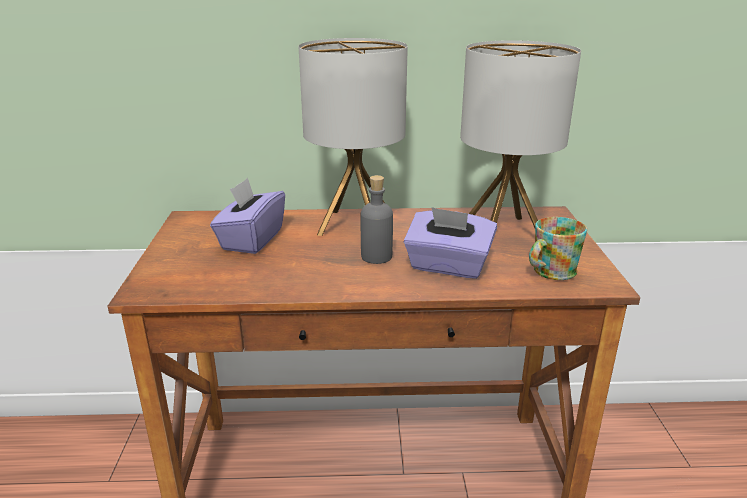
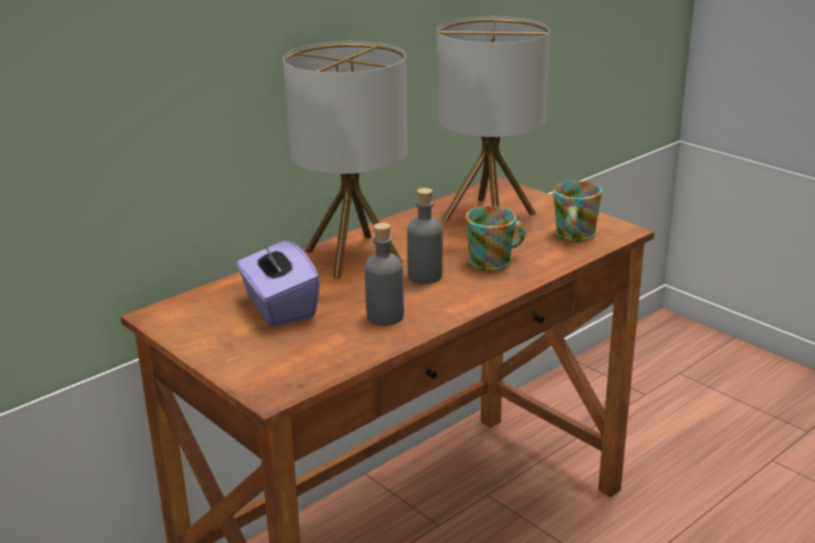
camera: 40 degrees left, 0 degrees up
(298, 273) = (385, 316): none -> grey bottle
(448, 266) = (496, 261): purple tissue box -> mug

